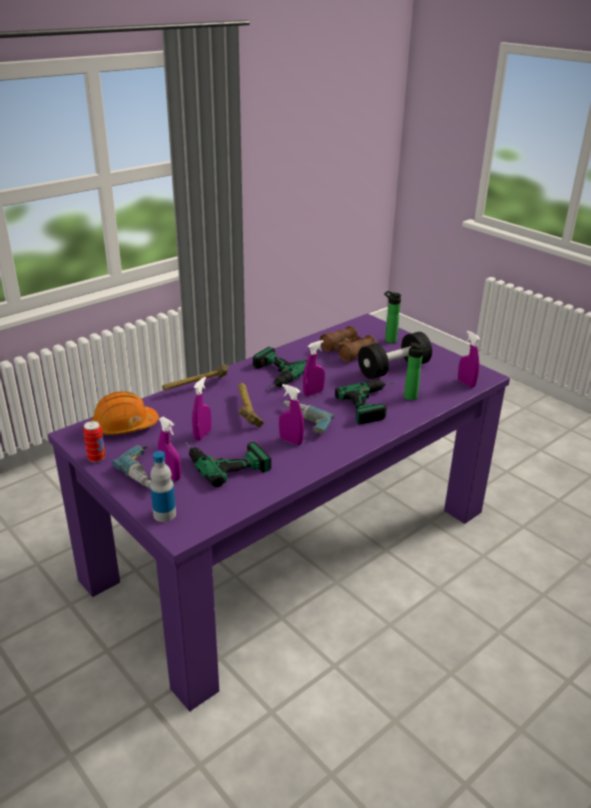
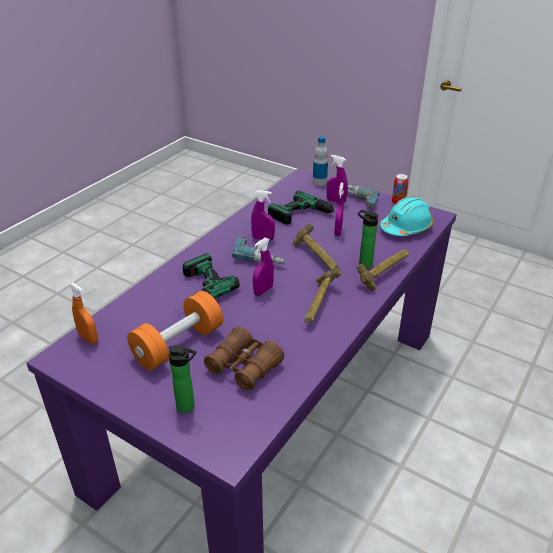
camera: 165 degrees right, 5 degrees up
(124, 426) = (406, 227): orange hard hat -> turquoise hard hat
(271, 376) = (318, 305): power drill -> hammer
(393, 369) = (178, 345): black dumbbell -> orange dumbbell
(412, 398) = (155, 304): bottle -> bottle (363, 263)
(466, 383) = (88, 338): purple spray bottle -> orange spray bottle

